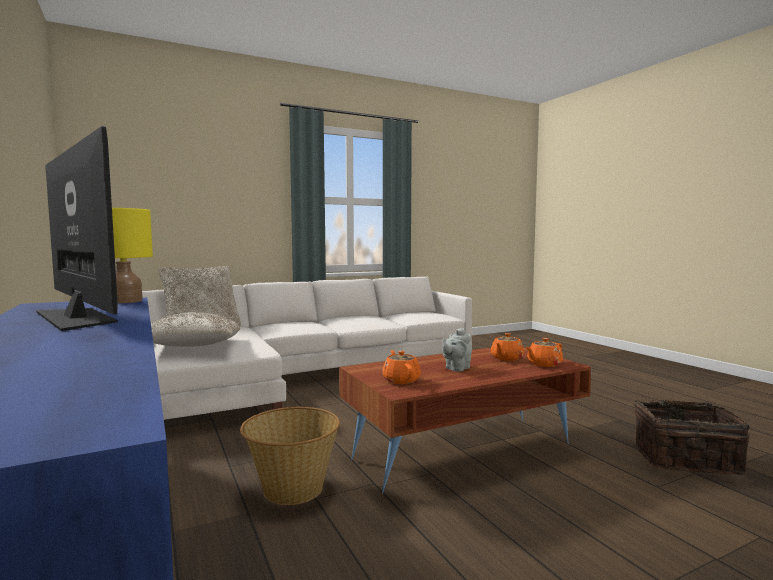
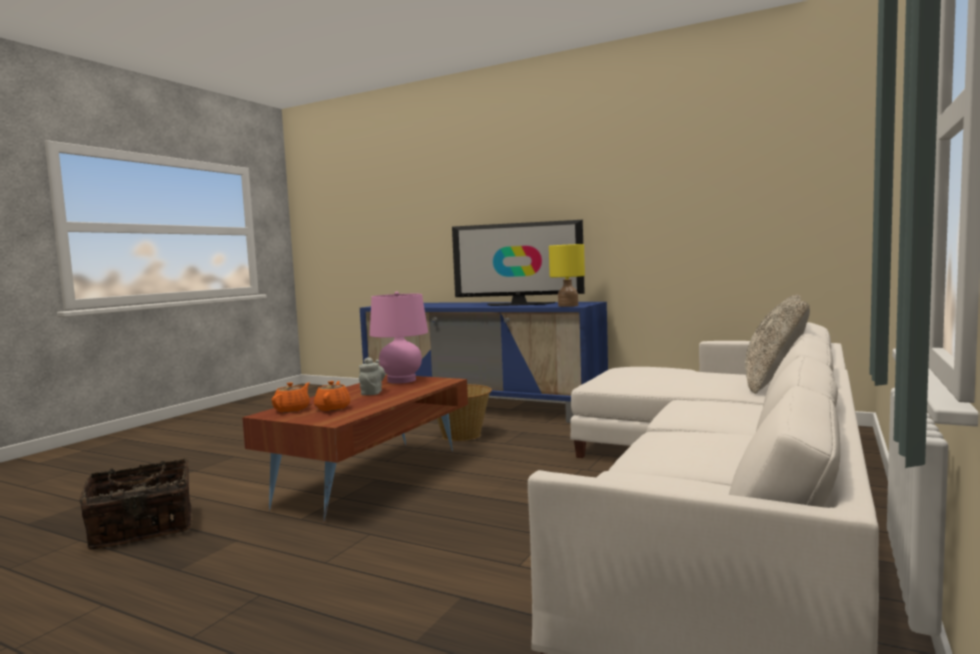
camera: 145 degrees right, 0 degrees up
(193, 346) = (647, 372): beige pillow -> none
(401, 380) = (401, 380): orange teapot -> pink table lamp

